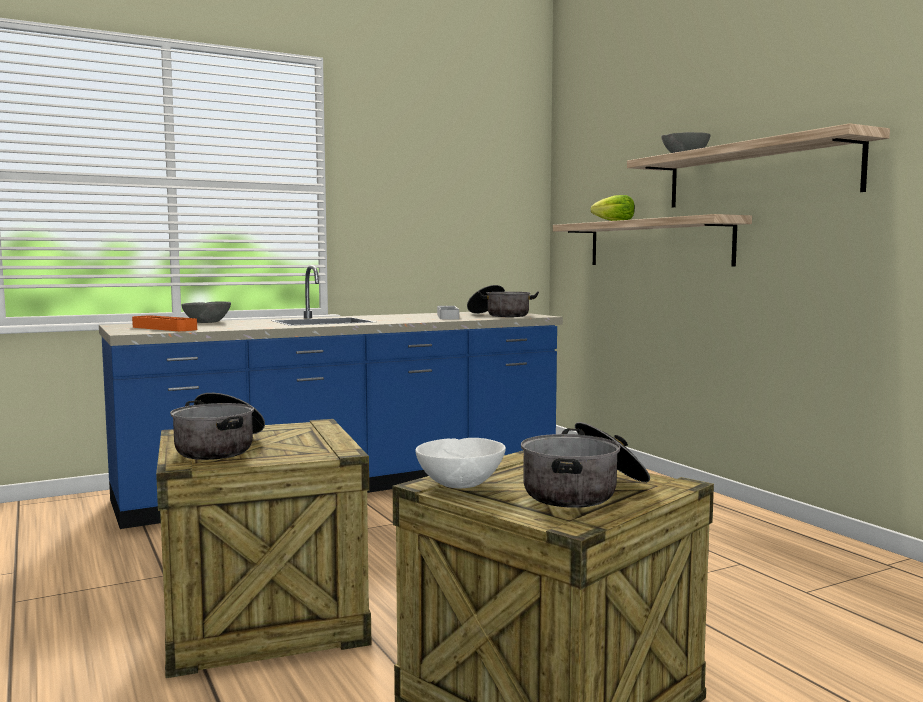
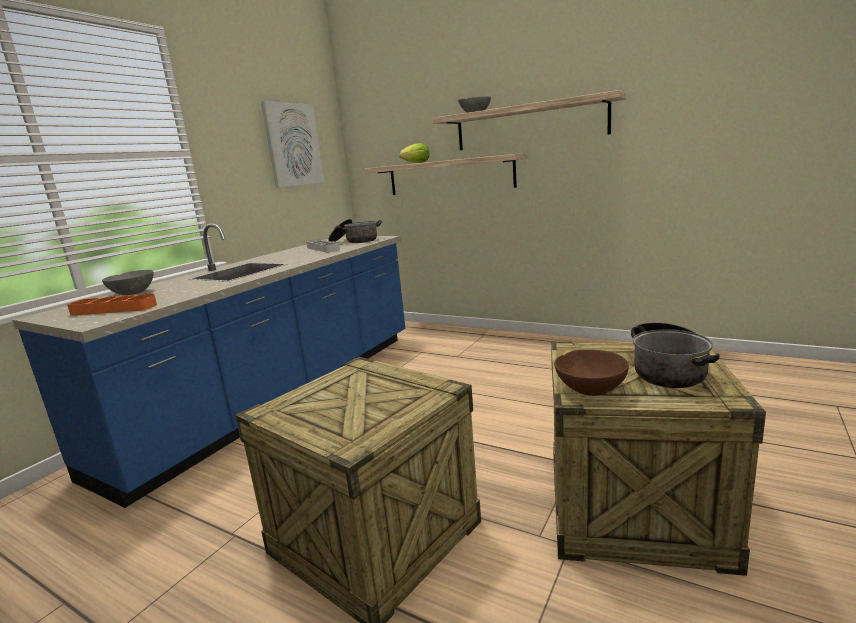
camera: 30 degrees left, 10 degrees up
(220, 447) = (339, 416): cooking pot -> none
(460, 483) = (590, 389): white bowl -> brown bowl
(467, 189) = (293, 145): none -> picture

